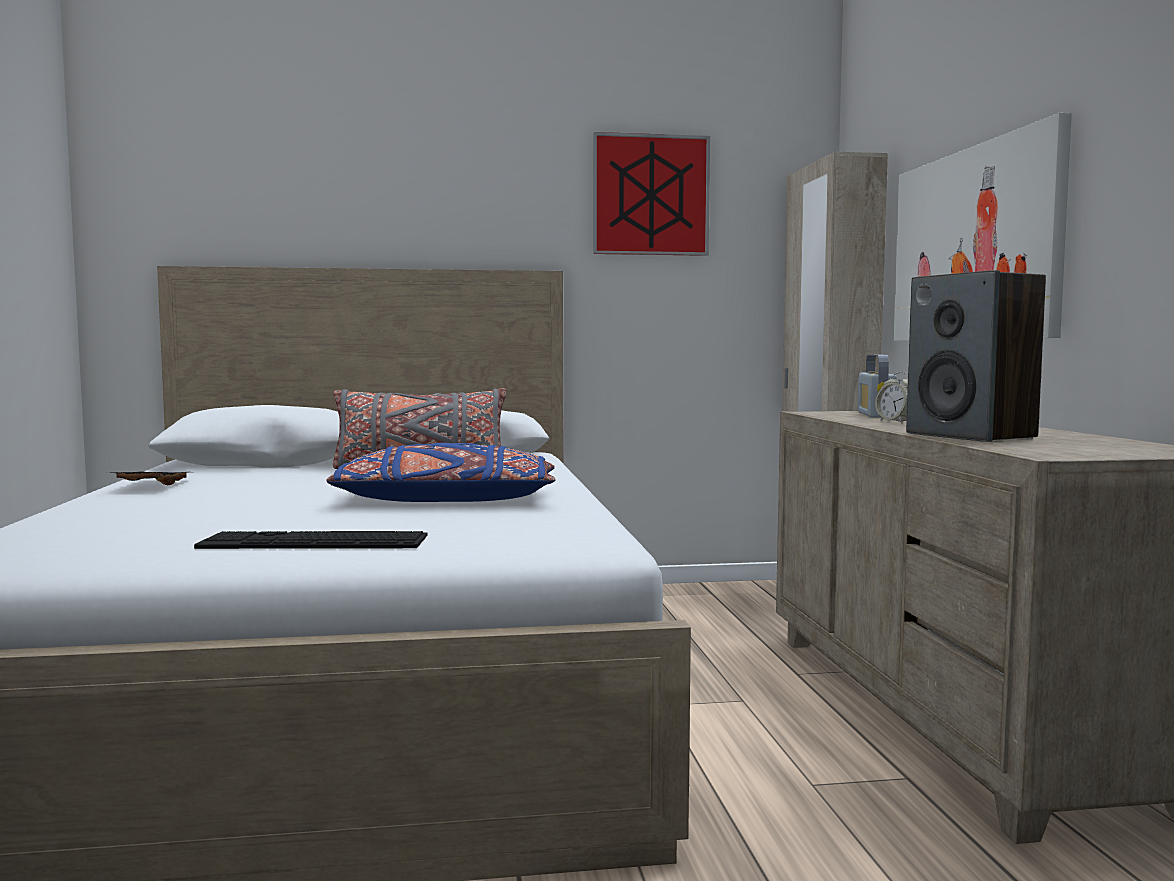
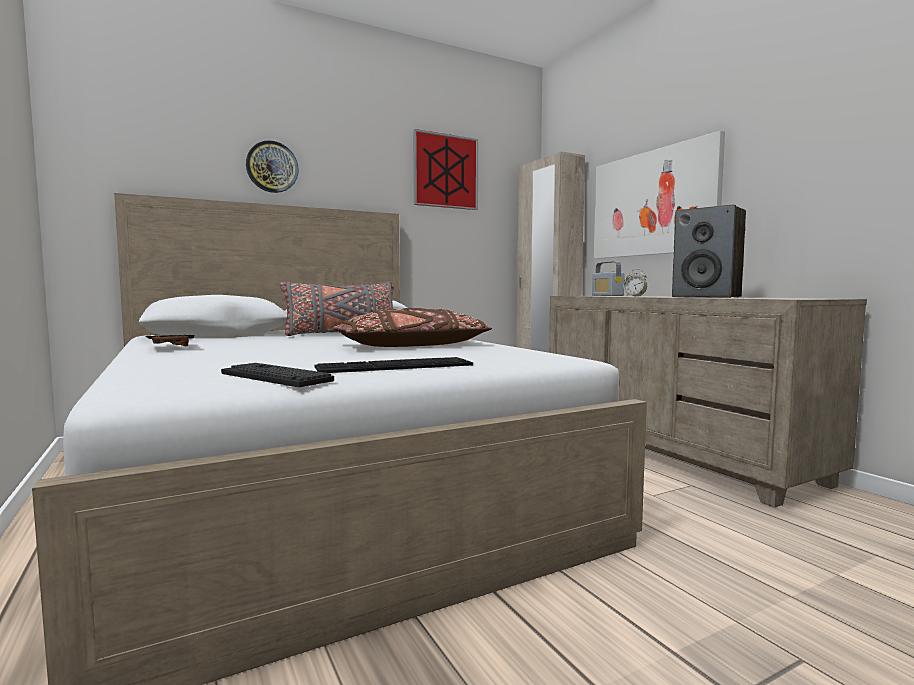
camera: 20 degrees left, 0 degrees up
(133, 551) = (275, 377): none -> keyboard
(369, 212) = (272, 167): none -> wall clock
(445, 500) = (411, 346): blue pillow -> brown pillow

